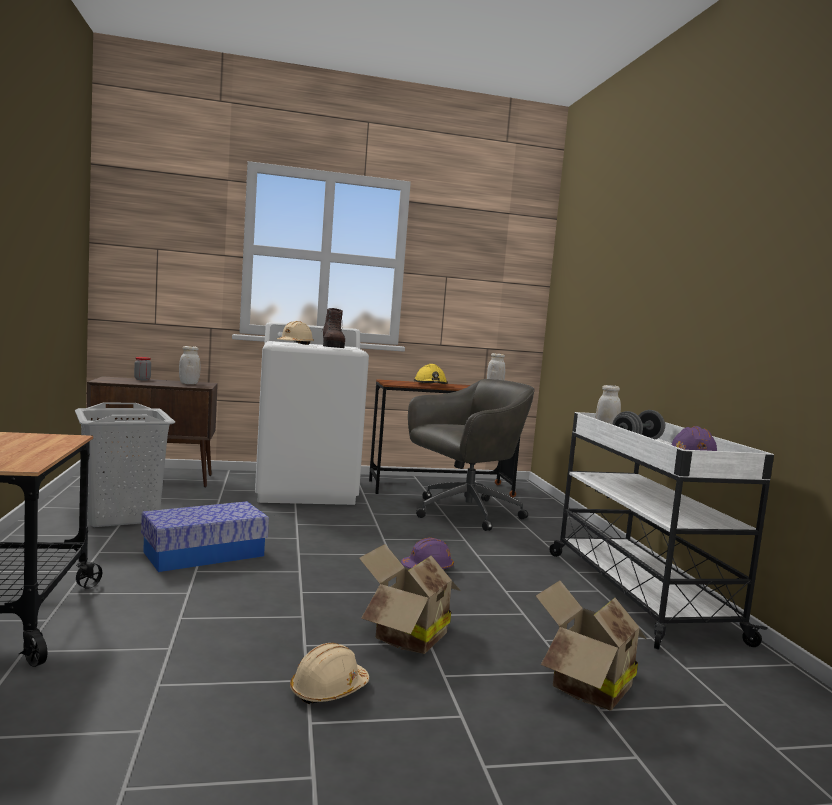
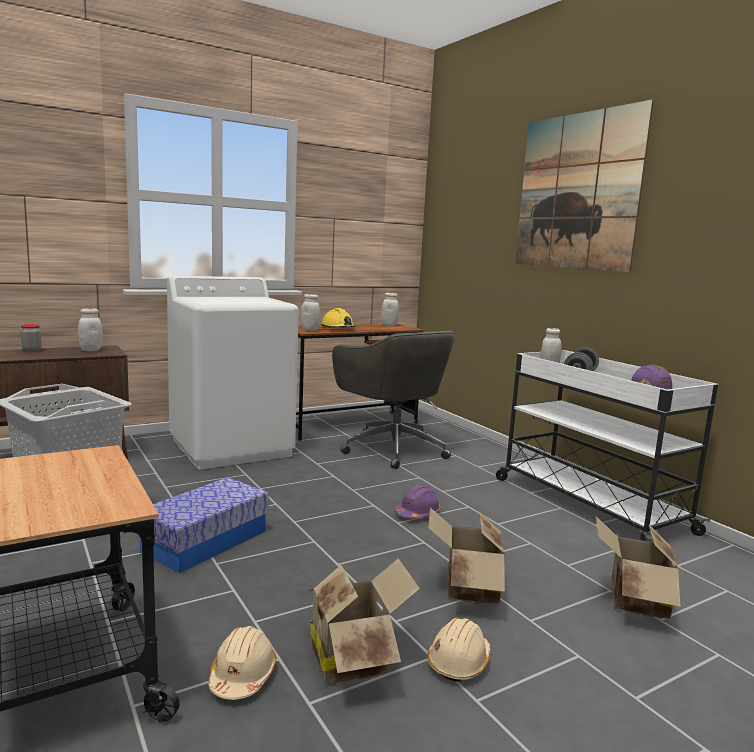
camera: 20 degrees left, 5 degrees up
(233, 663) = (354, 658): none -> cardboard box
(295, 344) = (217, 300): beige hard hat -> beige hard hat (242, 676)
(332, 347) = (255, 301): brown boot -> none
(398, 383) = (310, 330): none -> white jar
(463, 513) = (392, 449): grey office chair -> grey office chair turned 105 degrees clockwise
(668, 239) = (577, 192): none -> picture

